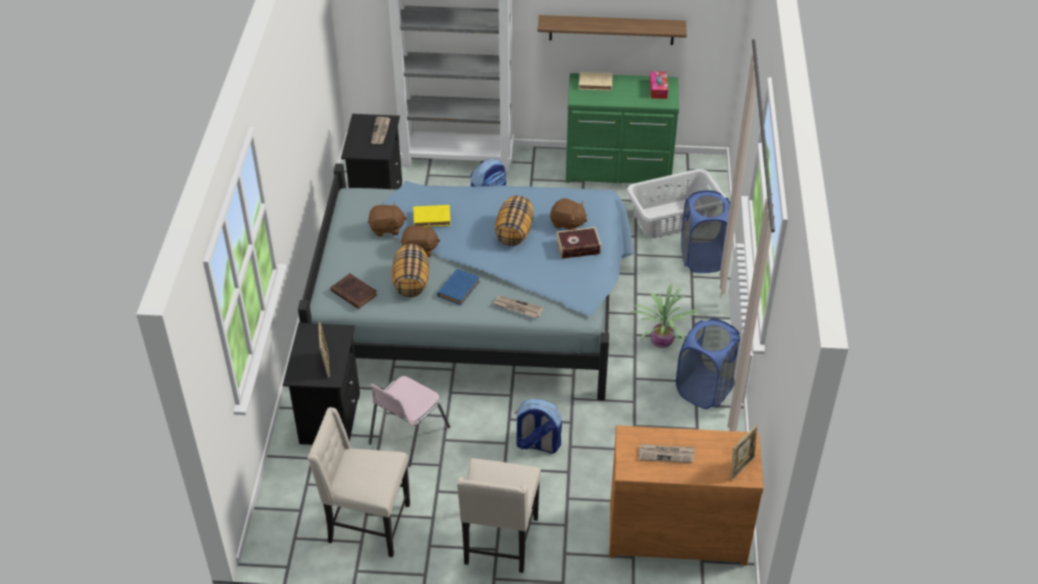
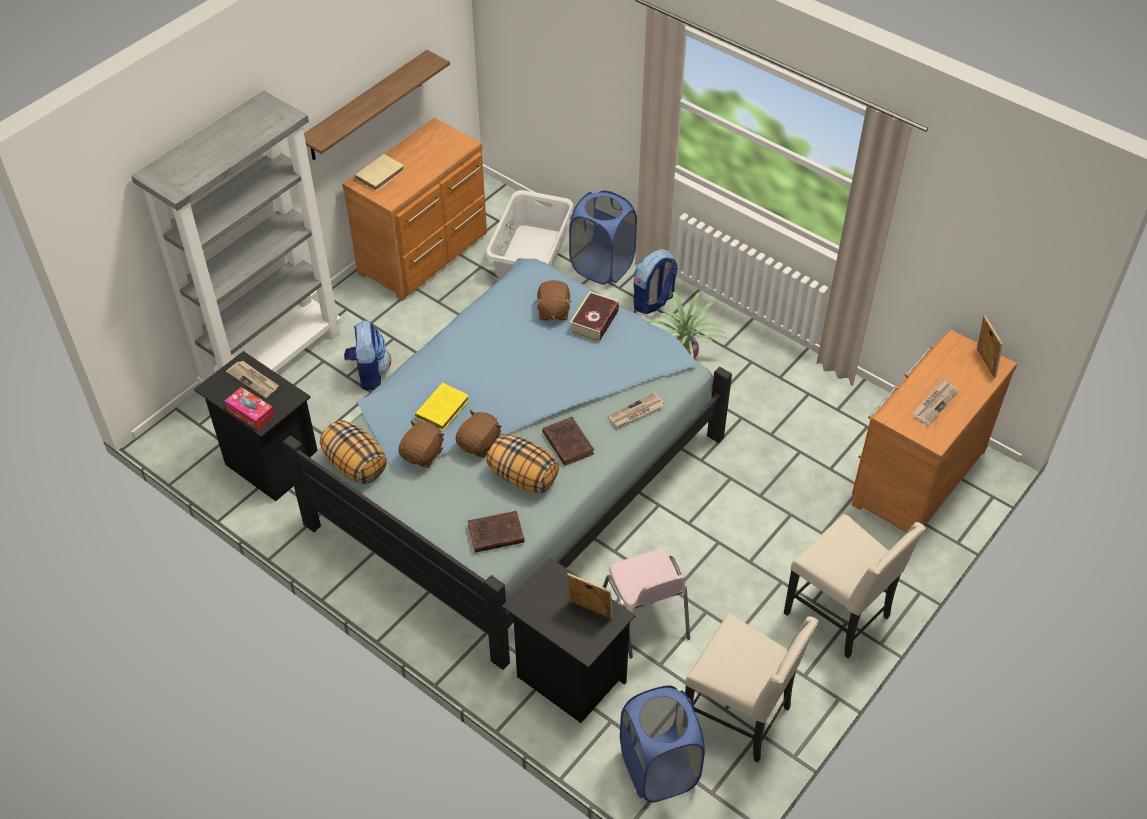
camera: 55 degrees left, 5 degrees up
(367, 524) = (739, 716): beige chair -> beige chair turned 105 degrees counterclockwise
(459, 288) = (567, 442): blue book -> brown book
(514, 232) = (527, 357): pillow -> pillow (355, 465)
(537, 444) = (738, 519): backpack -> backpack (653, 302)
(567, 224) = (553, 311): brown plush toy -> brown plush toy turned 120 degrees clockwise
(619, 170) = (426, 254): green dresser -> brown dresser
(658, 89) = (438, 139): tissue box -> tissue box (251, 413)
(705, 389) = (767, 361): blue laundry basket -> blue laundry basket (659, 769)

